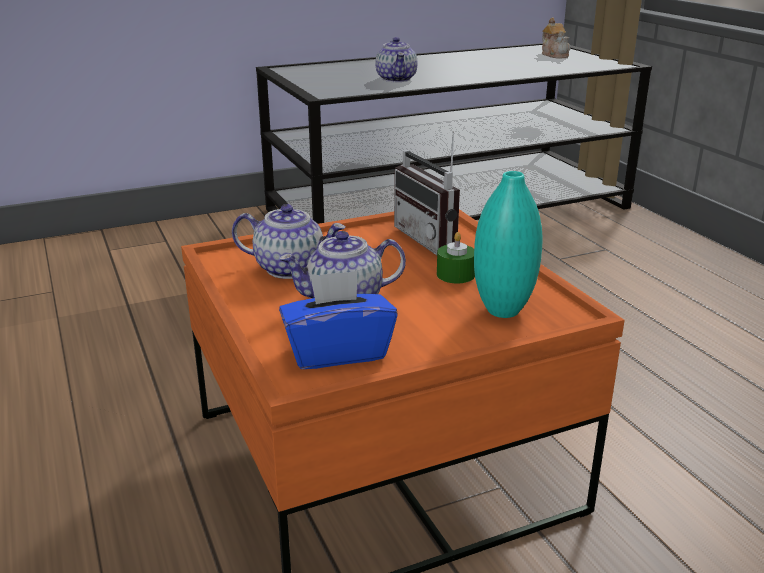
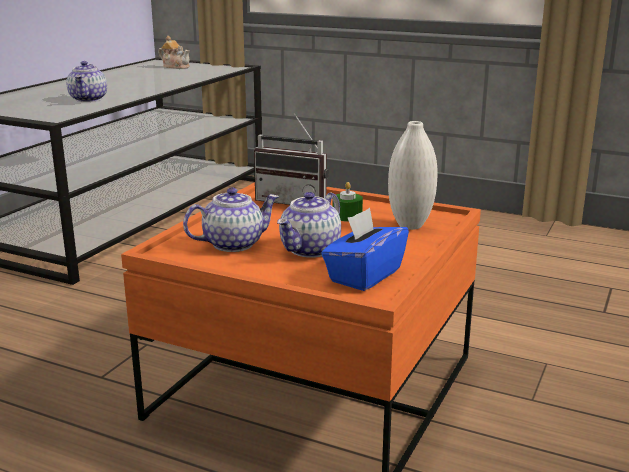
camera: 40 degrees left, 5 degrees down
(397, 79) = (89, 99): teapot -> teapot turned 45 degrees clockwise
(503, 310) = (410, 225): turquoise vase -> white vase

